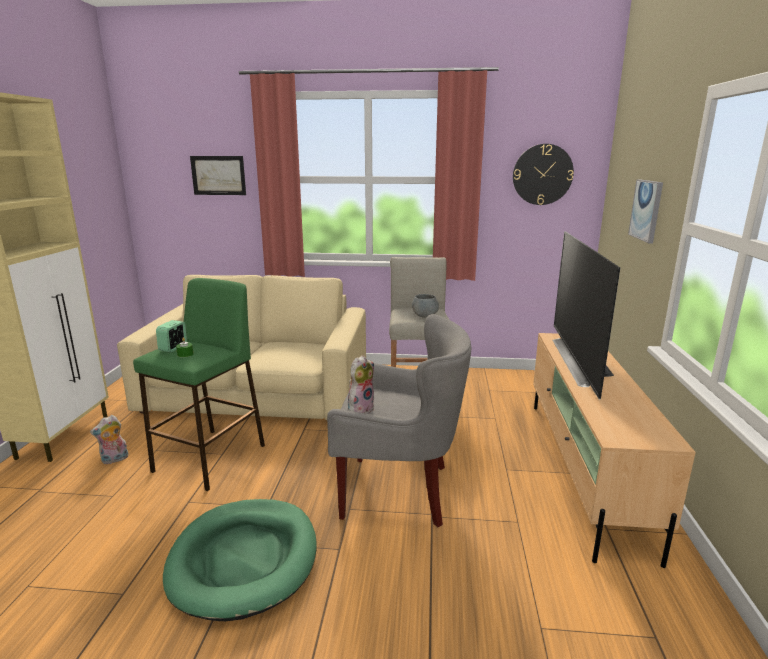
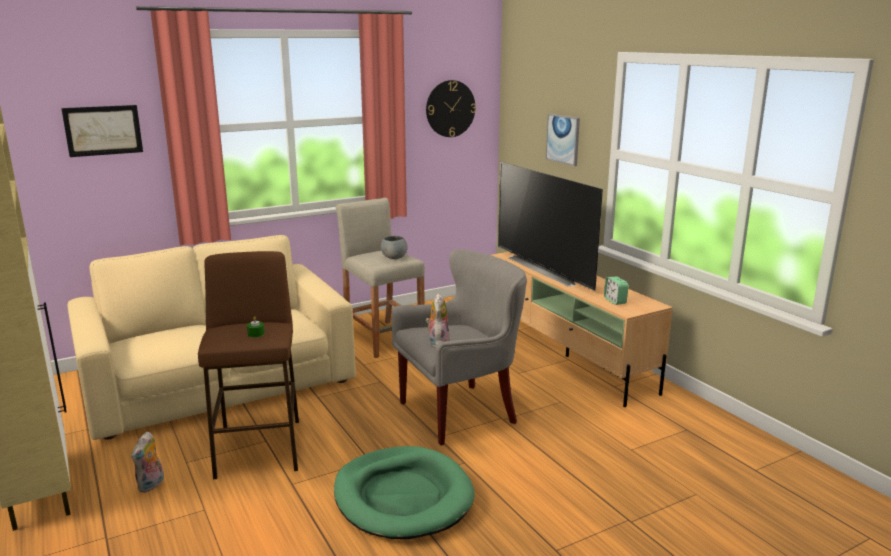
camera: 35 degrees left, 0 degrees up
(173, 348) = (230, 332): alarm clock -> alarm clock (615, 301)
(210, 458) = (259, 447): green stool -> brown stool

